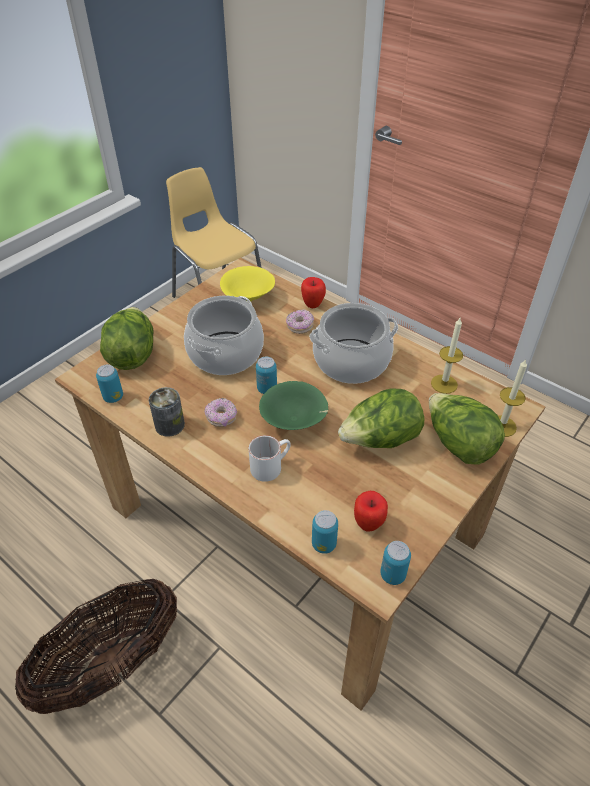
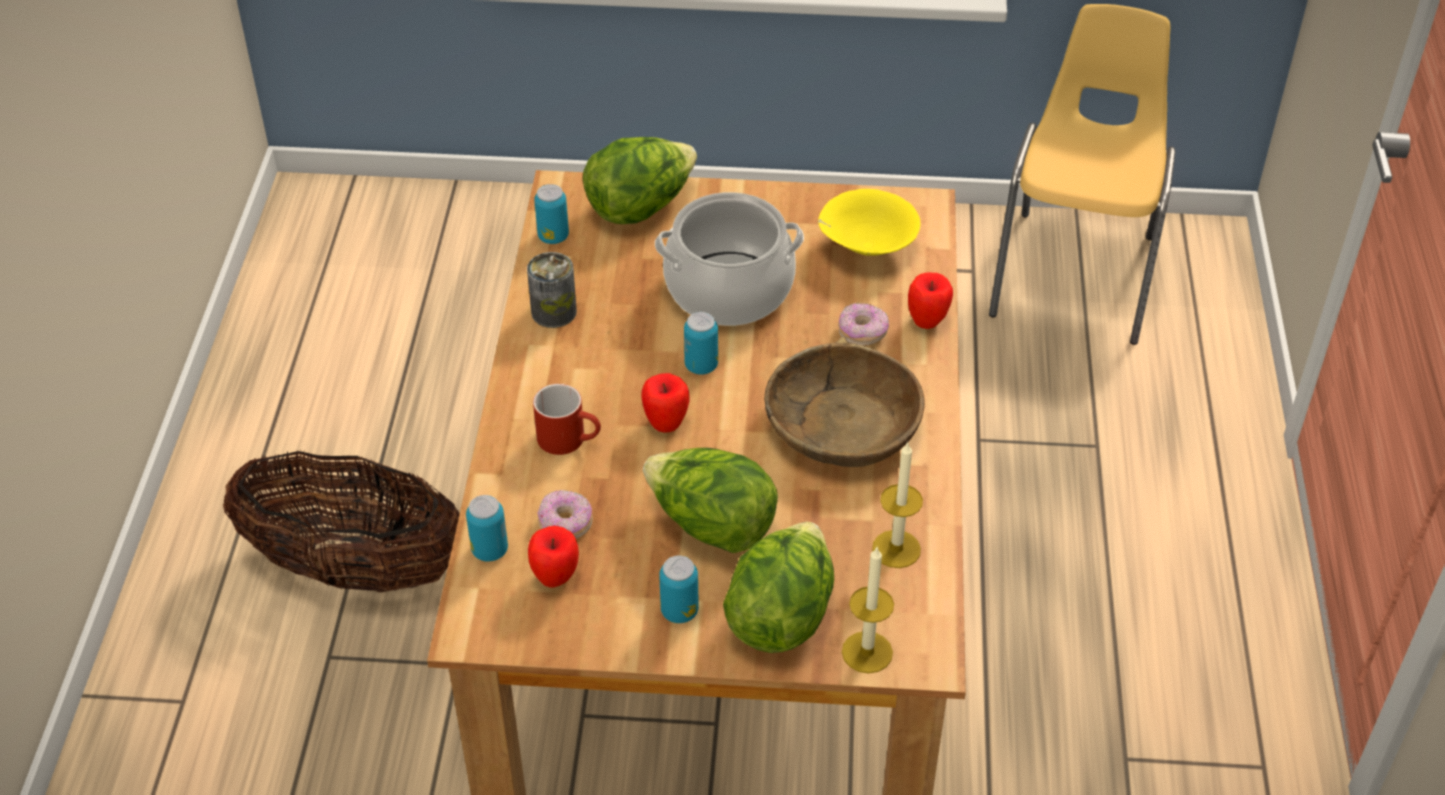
camera: 55 degrees right, 0 degrees up
(221, 417) = (609, 351): donut -> donut (565, 524)
(270, 465) = (570, 439): white mug -> red mug
(294, 422) = (666, 424): green bowl -> apple
(351, 362) = (842, 424): cooking pot -> brown bowl
(392, 574) = (496, 637): can -> can (679, 611)

